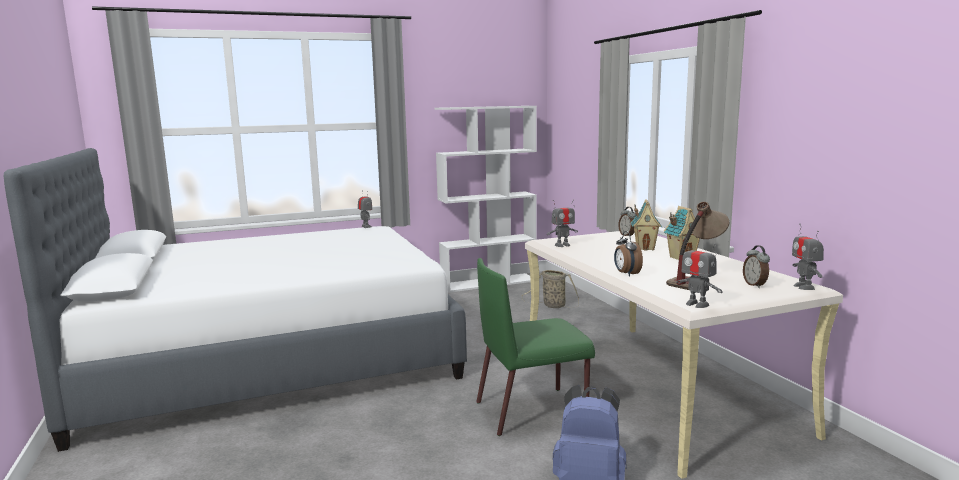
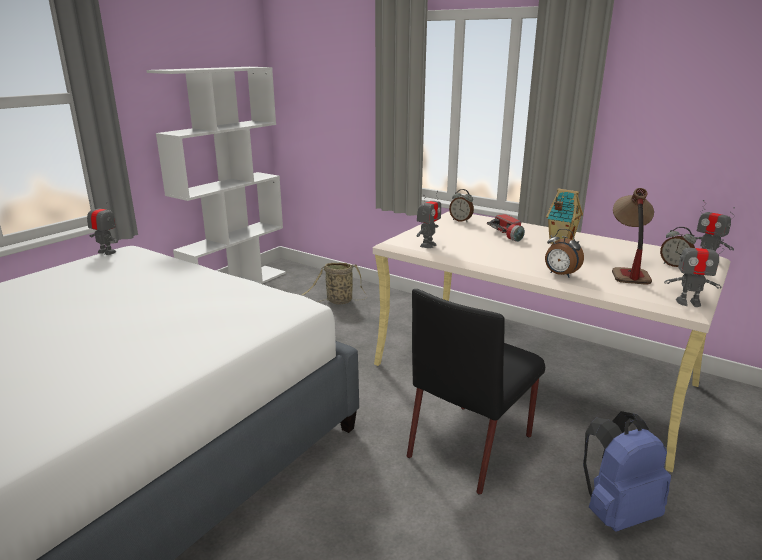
camera: 35 degrees left, 10 degrees up
(532, 410) = (471, 445): green chair -> black chair
(645, 248) = (507, 235): toy house -> flashlight

